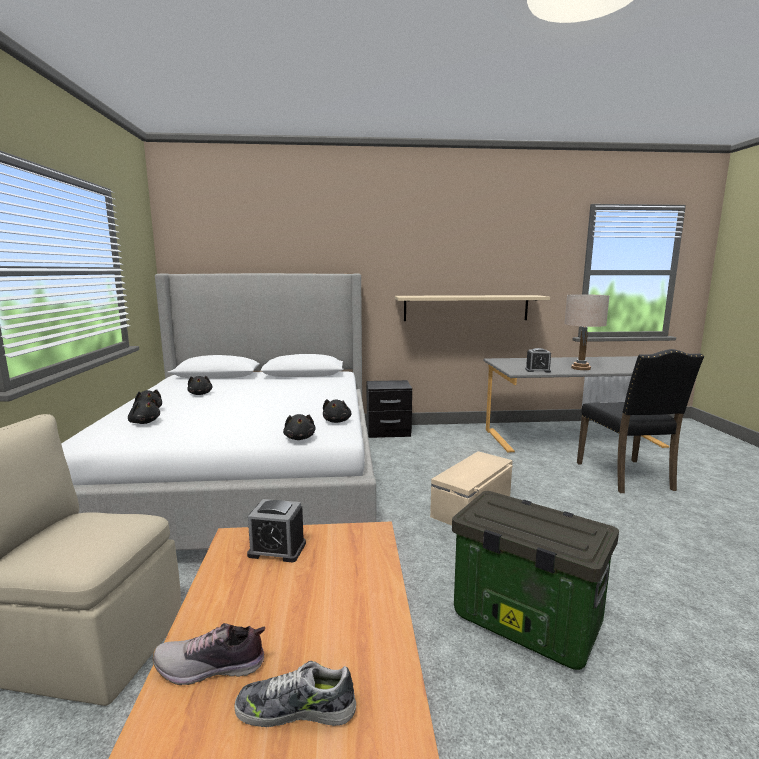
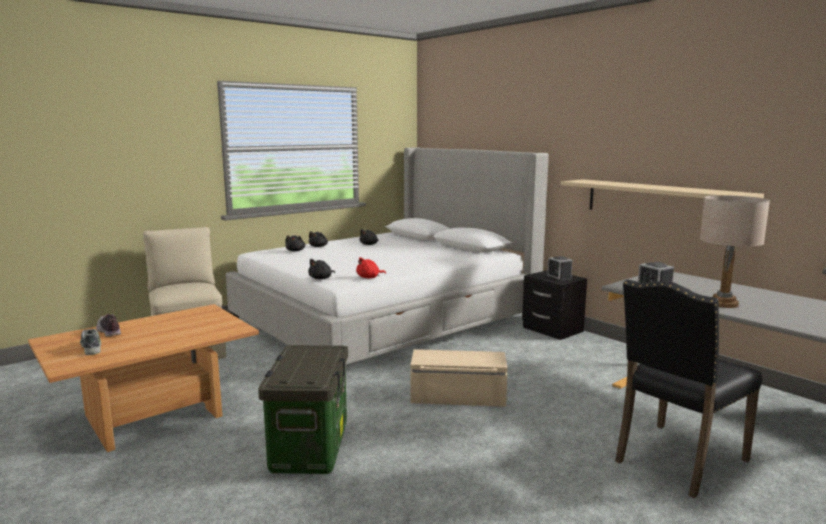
camera: 55 degrees right, 0 degrees up
(277, 549) = (203, 317): alarm clock -> alarm clock (559, 278)
(337, 421) = (369, 277): black plush toy -> red plush toy

